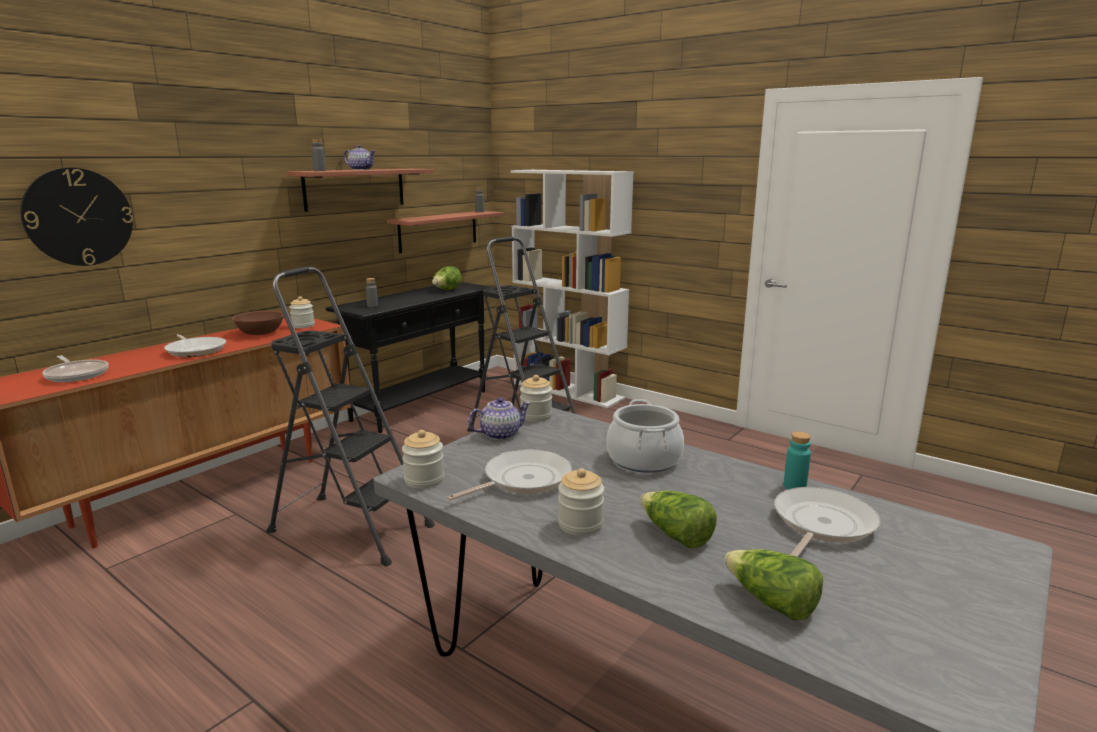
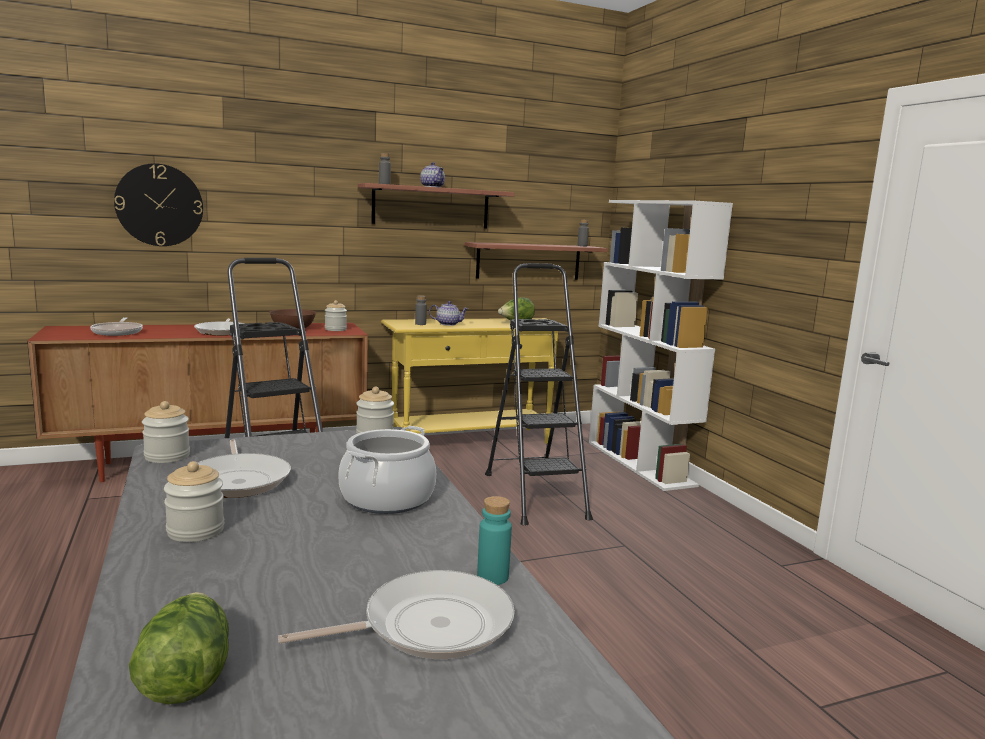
camera: 30 degrees right, 5 degrees down
(421, 405) = (471, 441): black console table -> yellow console table
(500, 434) = (308, 441): teapot -> teapot (448, 324)
(522, 480) = (239, 480): frying pan -> frying pan turned 75 degrees clockwise
(676, 535) = (252, 573): lettuce -> none

